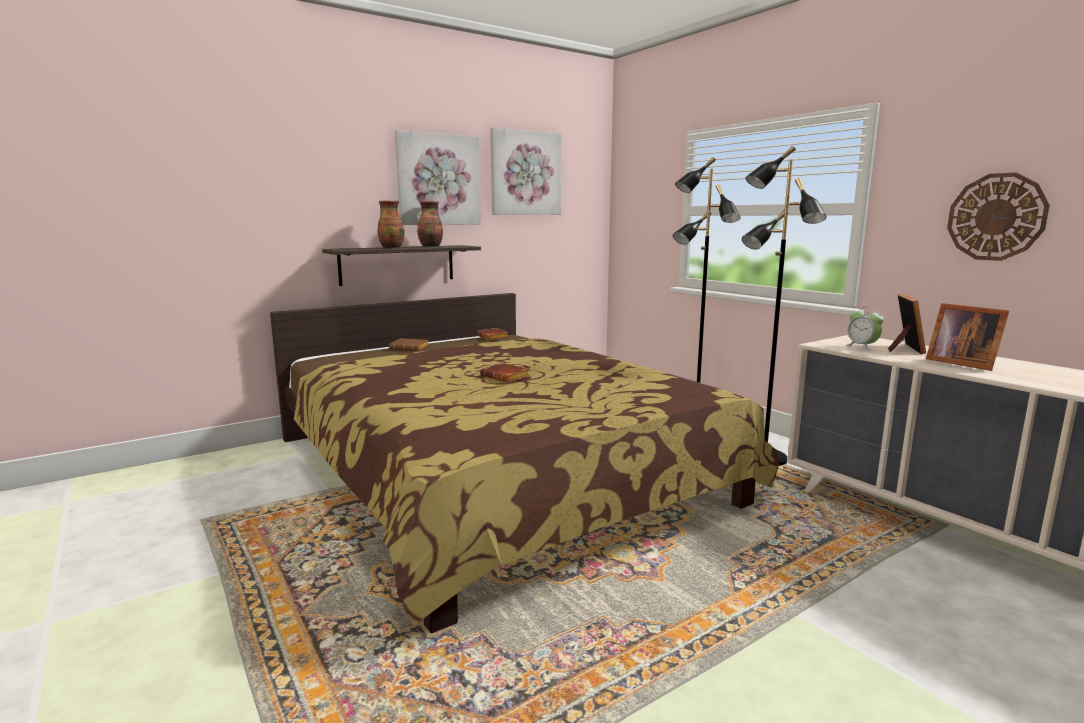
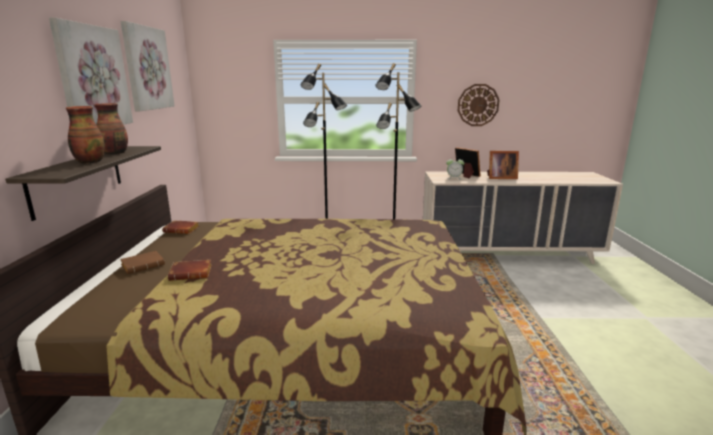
camera: 55 degrees left, 5 degrees up
(507, 377) = (324, 256): brown book -> brown book (192, 273)

